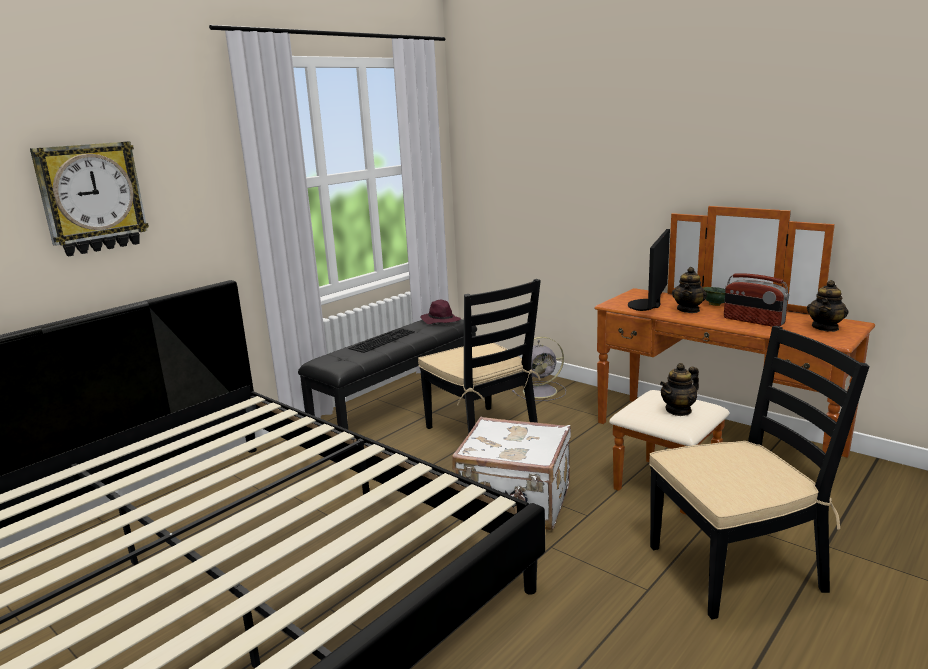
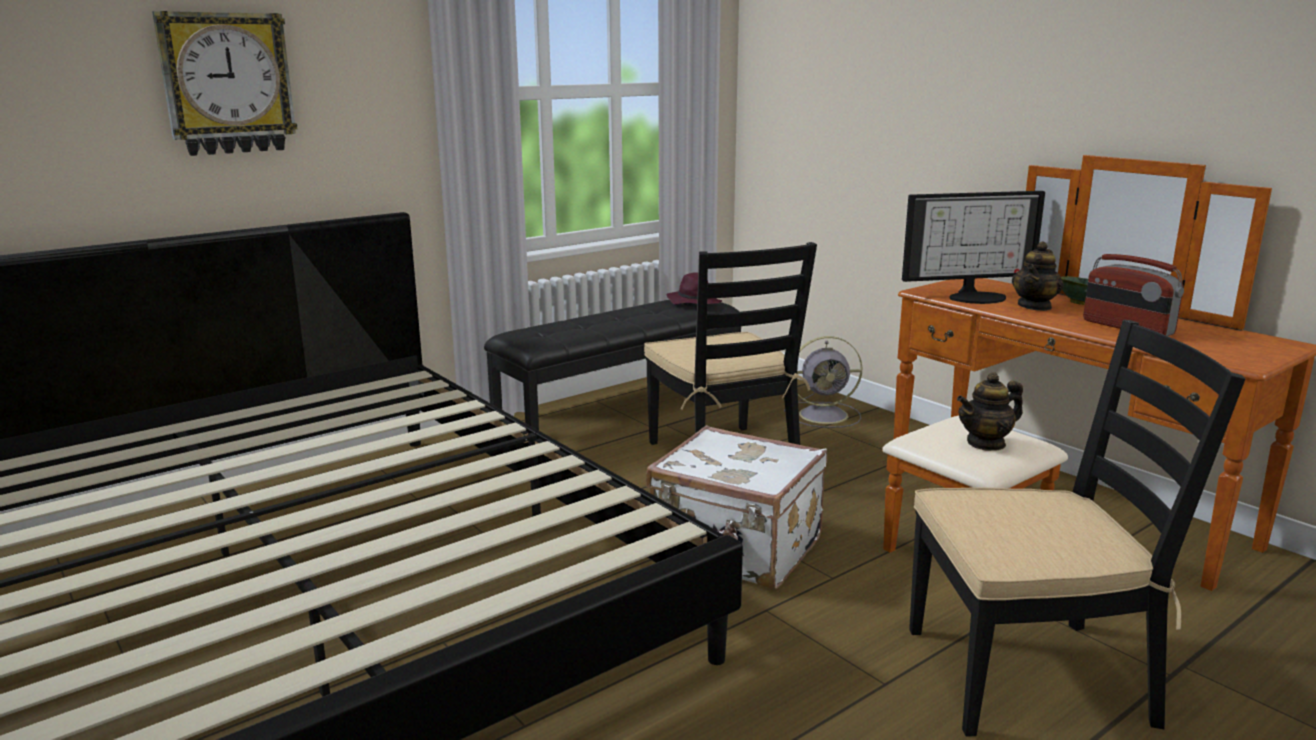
camera: 10 degrees right, 0 degrees up
(382, 339) = (605, 317): keyboard -> none
(647, 305) = (975, 296): monitor -> monitor turned 135 degrees counterclockwise
(825, 327) = (1238, 345): teapot -> none

